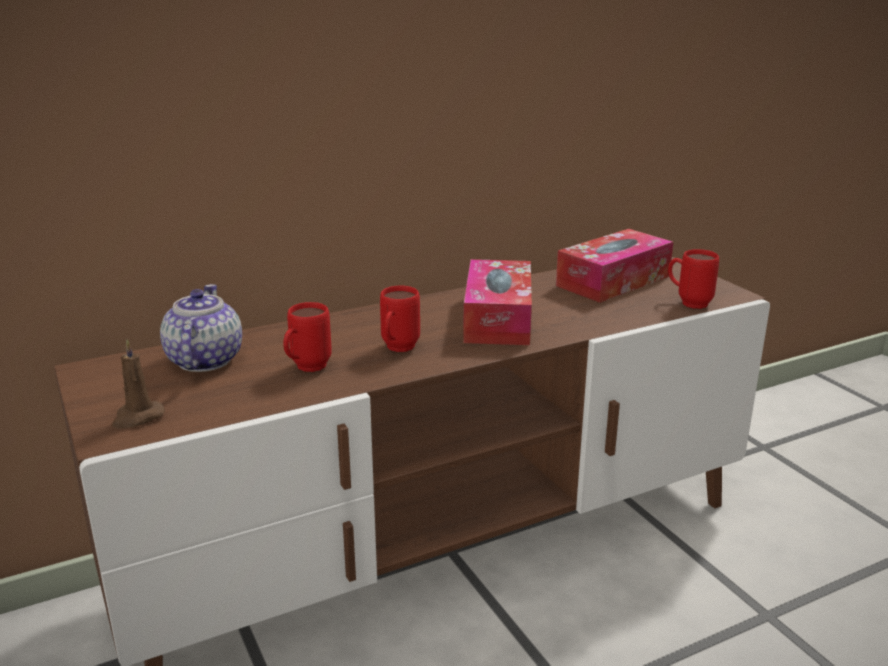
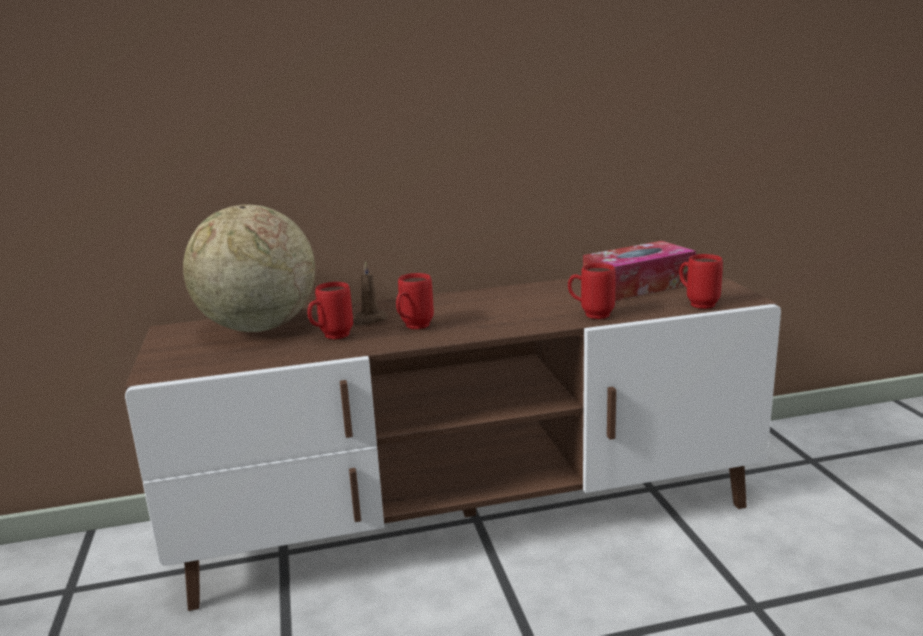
camera: 15 degrees right, 5 degrees down
(137, 417) = (184, 362): brown candle -> brown candle (369, 320)
(203, 361) = (257, 328): teapot -> globe
(498, 318) = (514, 309): tissue box -> none
(586, 322) = (590, 315): none -> red mug

